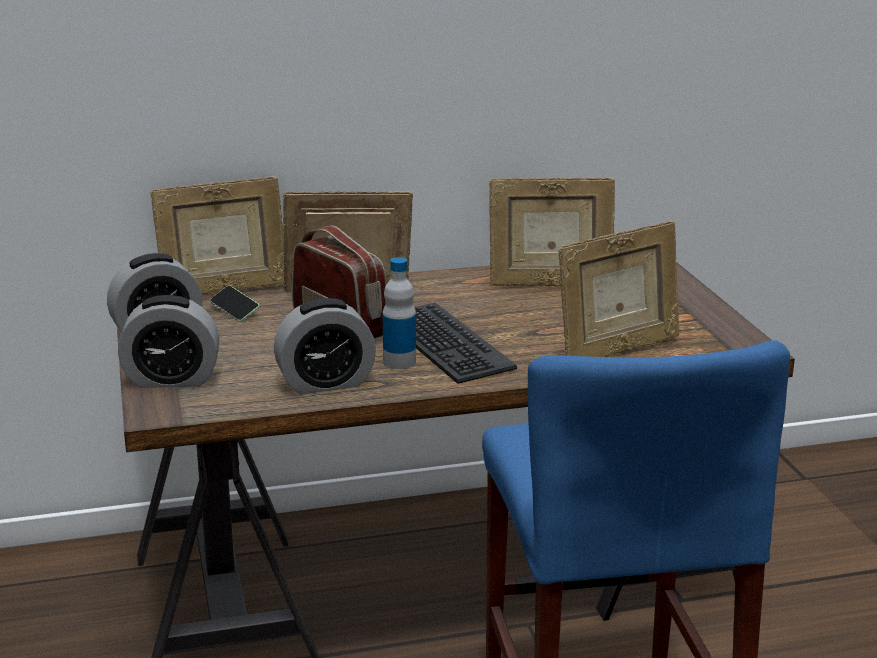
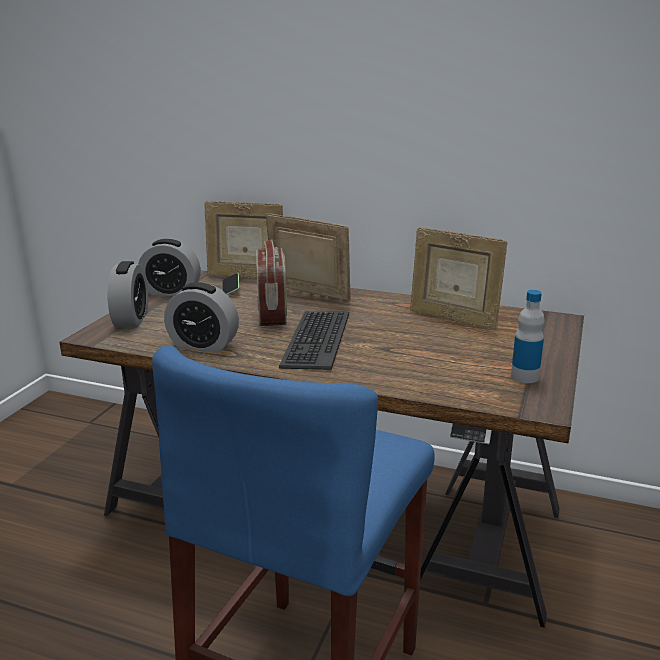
camera: 35 degrees right, 0 degrees up
(172, 379) = (131, 319): alarm clock -> alarm clock turned 120 degrees counterclockwise
(399, 362) = (268, 344): bottle -> bottle (524, 376)
(617, 351) = (427, 378): picture frame -> none

